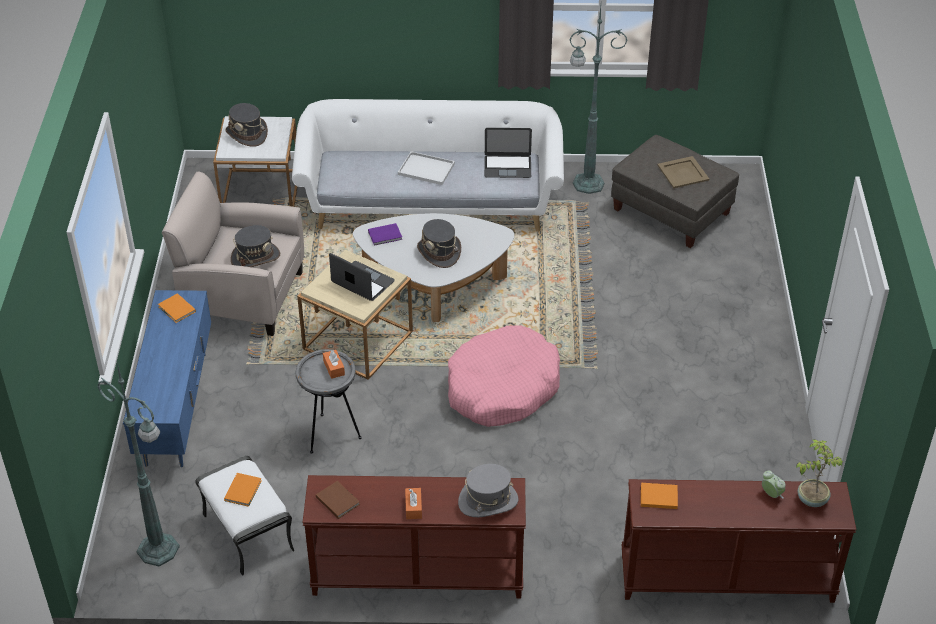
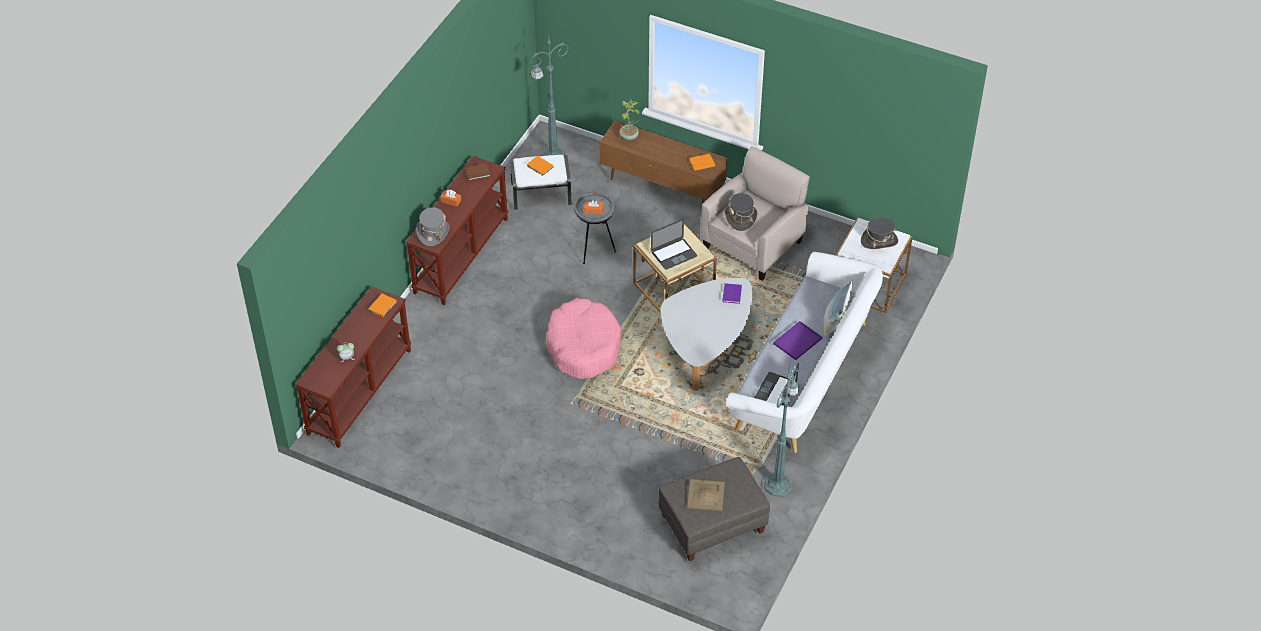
camera: 115 degrees right, 5 degrees up
(177, 409) = (662, 188): blue tv stand -> brown tv stand
(379, 152) = (835, 322): none -> pillow
(427, 169) = (797, 342): white tray -> purple tray
(439, 252) = (696, 317): grey hat -> none
(811, 499) = (330, 374): potted plant -> potted plant (629, 136)

